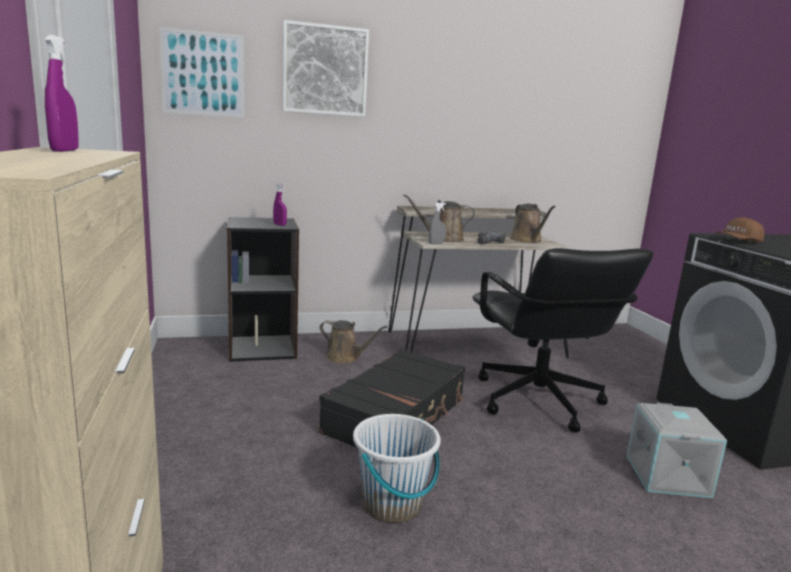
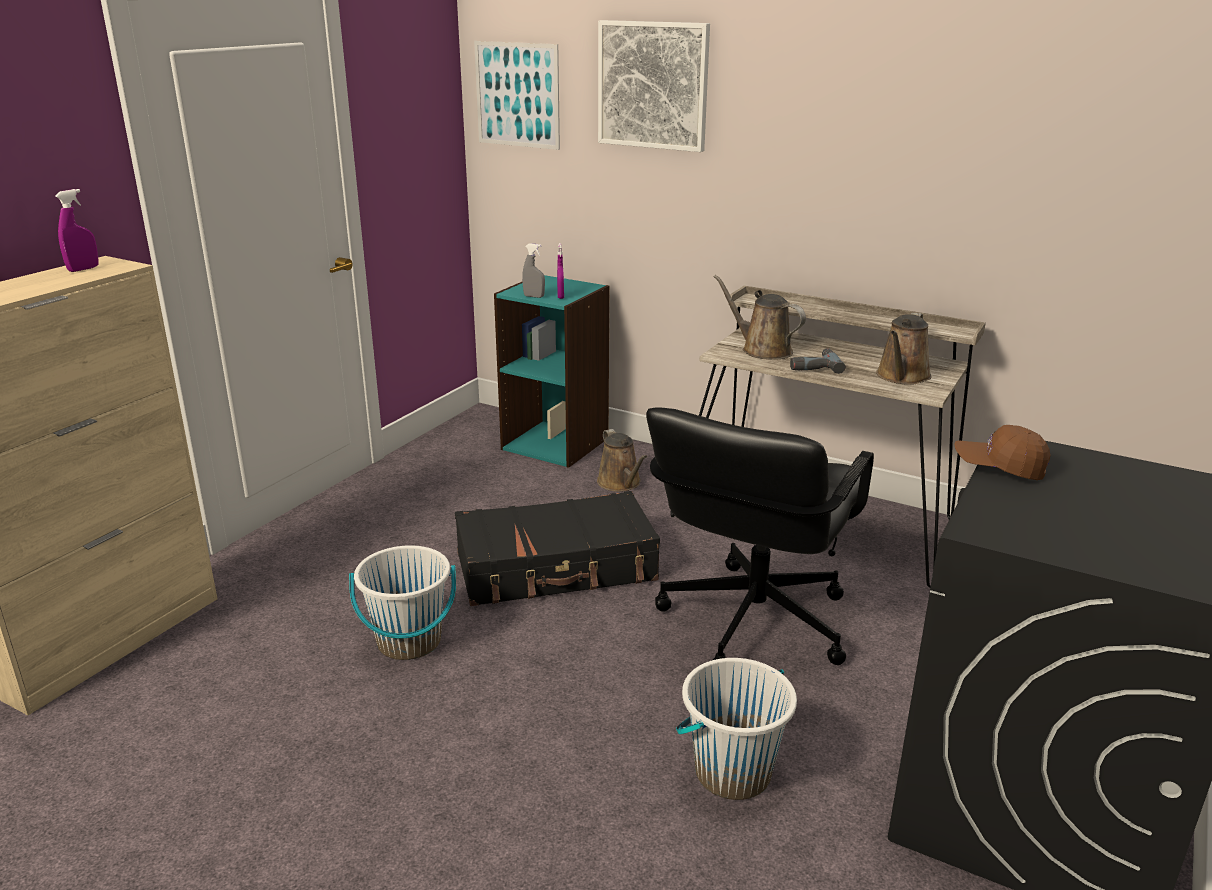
camera: 45 degrees right, 10 degrees up
(262, 347) = (556, 443): black bookcase -> turquoise bookcase
(436, 243) = (727, 356): grey spray bottle -> grey spray bottle (534, 296)
(669, 476) = (732, 772): grey storage box -> white bucket

